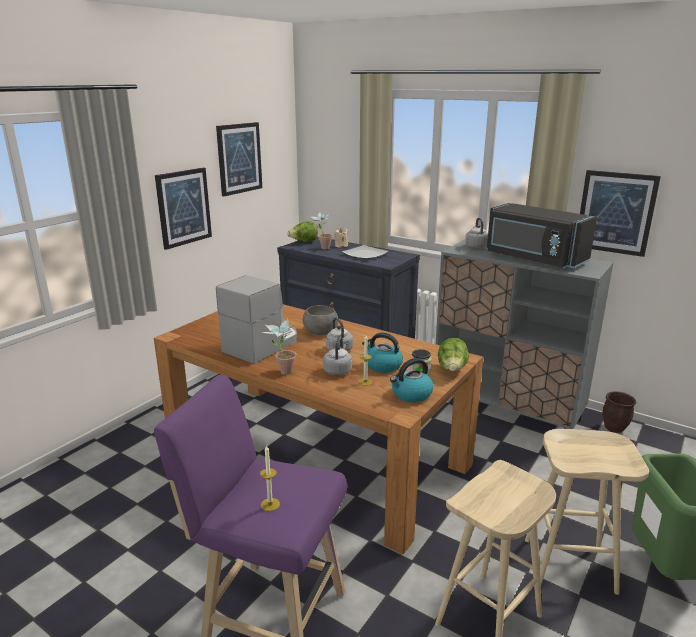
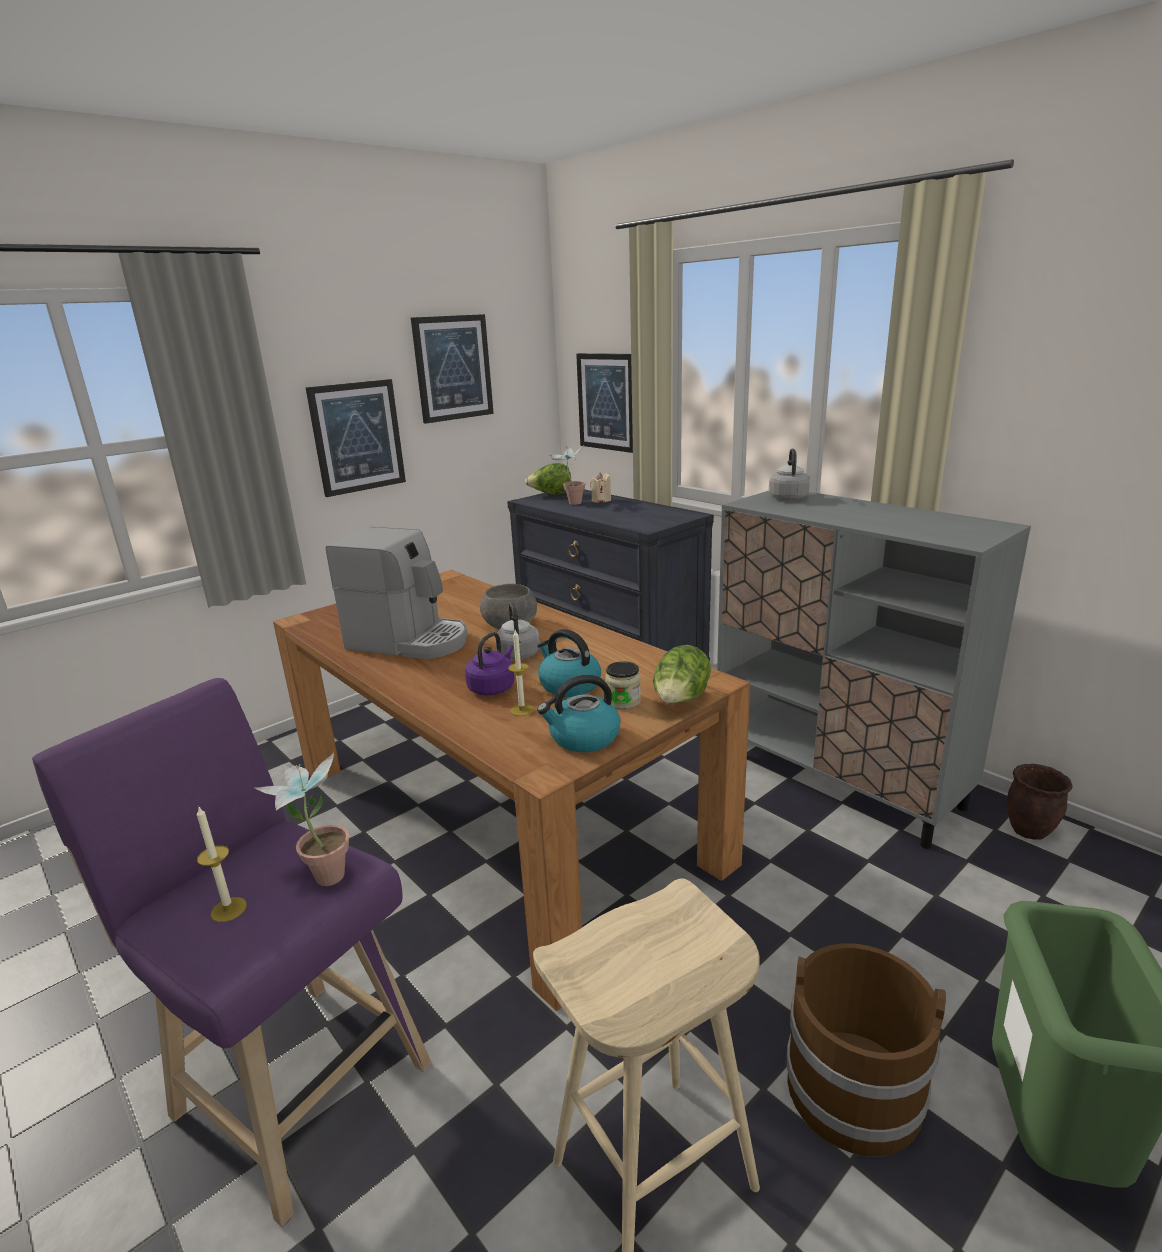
camera: 15 degrees right, 0 degrees up
(262, 345) = (409, 641): coffee machine -> coffee machine turned 60 degrees clockwise
(282, 371) = (408, 682): potted plant -> potted plant (322, 873)
(338, 370) = (493, 687): grey kettle -> purple kettle
(365, 254) = (628, 512): plate -> none
(533, 259) = (876, 518): black microwave -> none
(570, 564) = (854, 1089): beige stool -> brown bucket
(615, 212) = (1044, 435): picture -> picture (607, 402)

